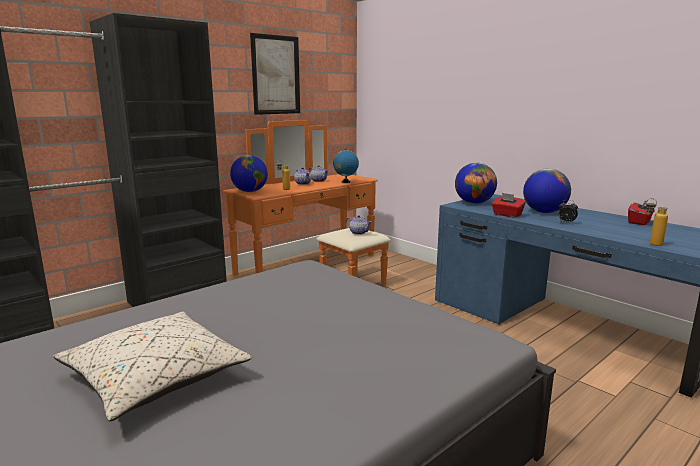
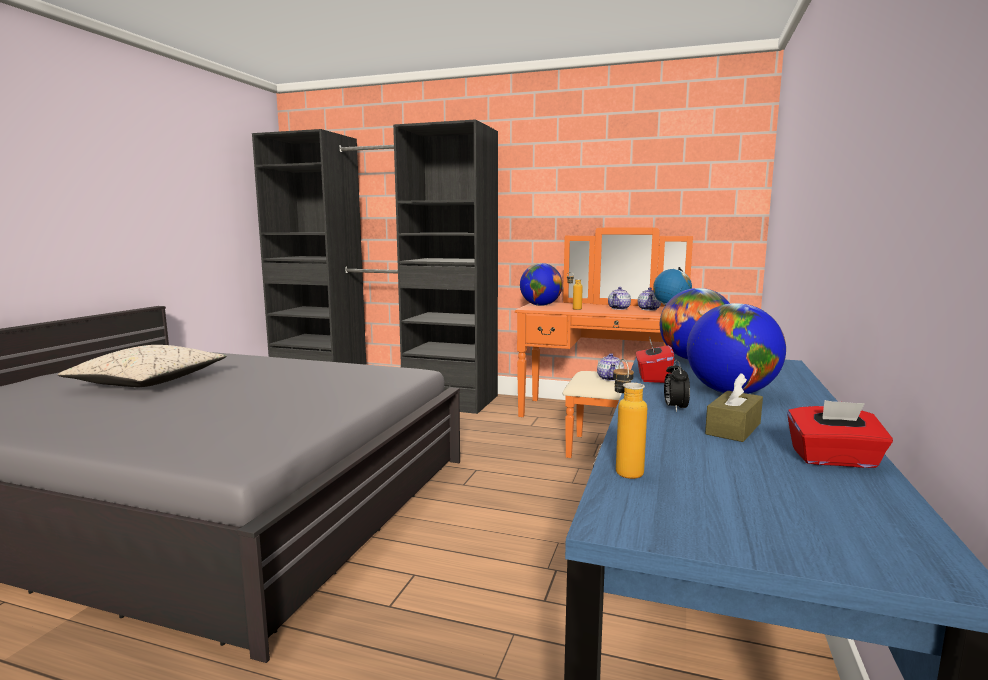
camera: 60 degrees right, 5 degrees down
(276, 75) = (620, 171): picture -> none
(599, 223) = (733, 429): none -> brown tissue box

